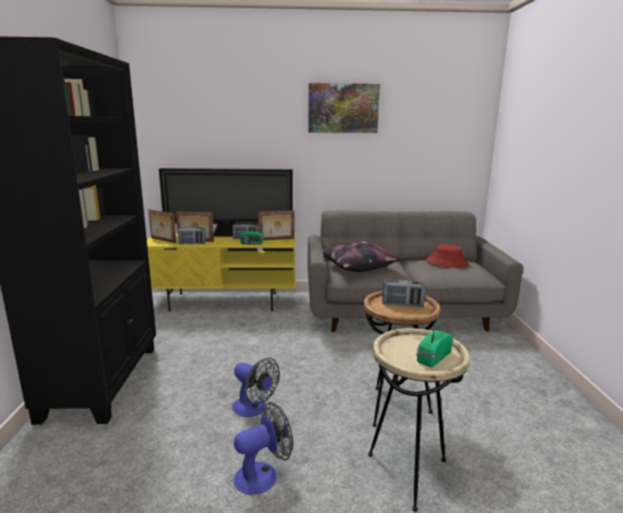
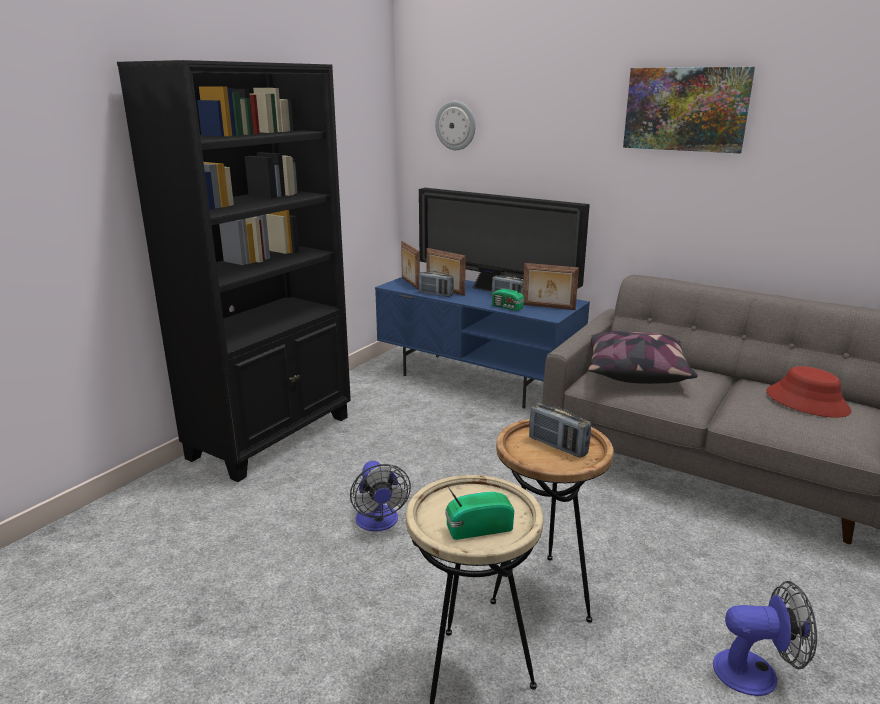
camera: 35 degrees right, 5 degrees up
(181, 121) = (456, 125): none -> wall clock
(225, 302) = (478, 380): yellow tv stand -> blue tv stand
(263, 474) = (317, 596): fan -> fan (756, 672)

